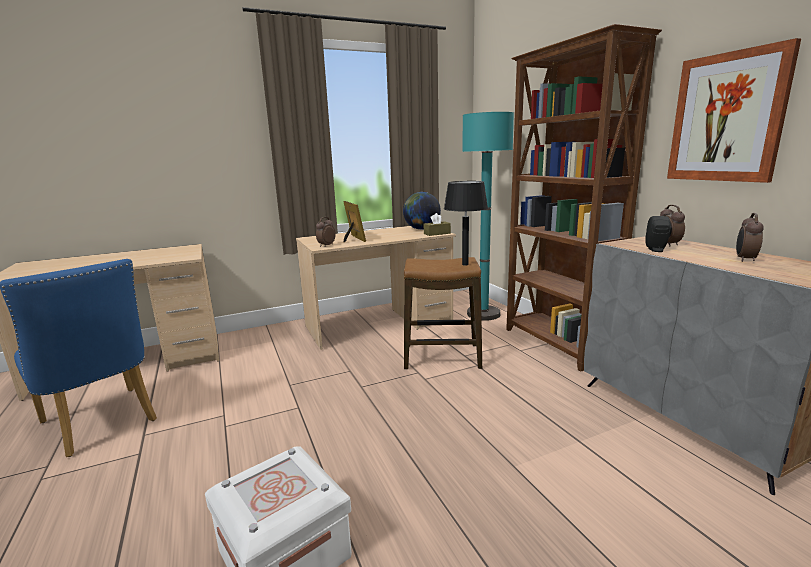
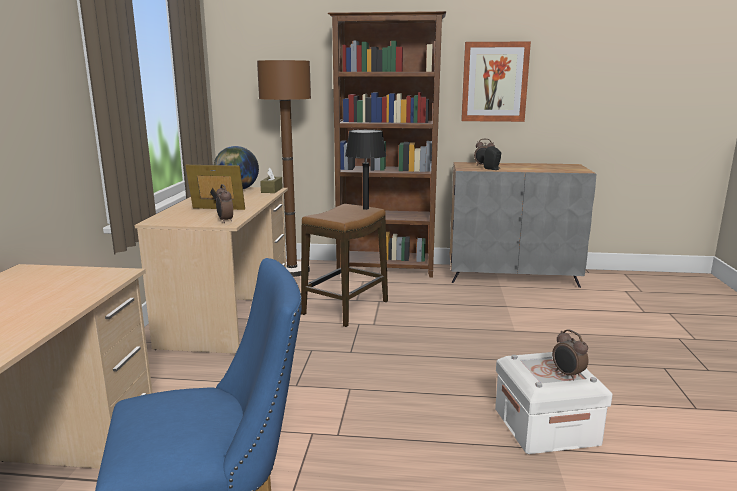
camera: 60 degrees left, 0 degrees up
(483, 314) = (292, 270): turquoise floor lamp -> brown floor lamp
(744, 259) = (534, 167): alarm clock -> alarm clock (567, 375)

